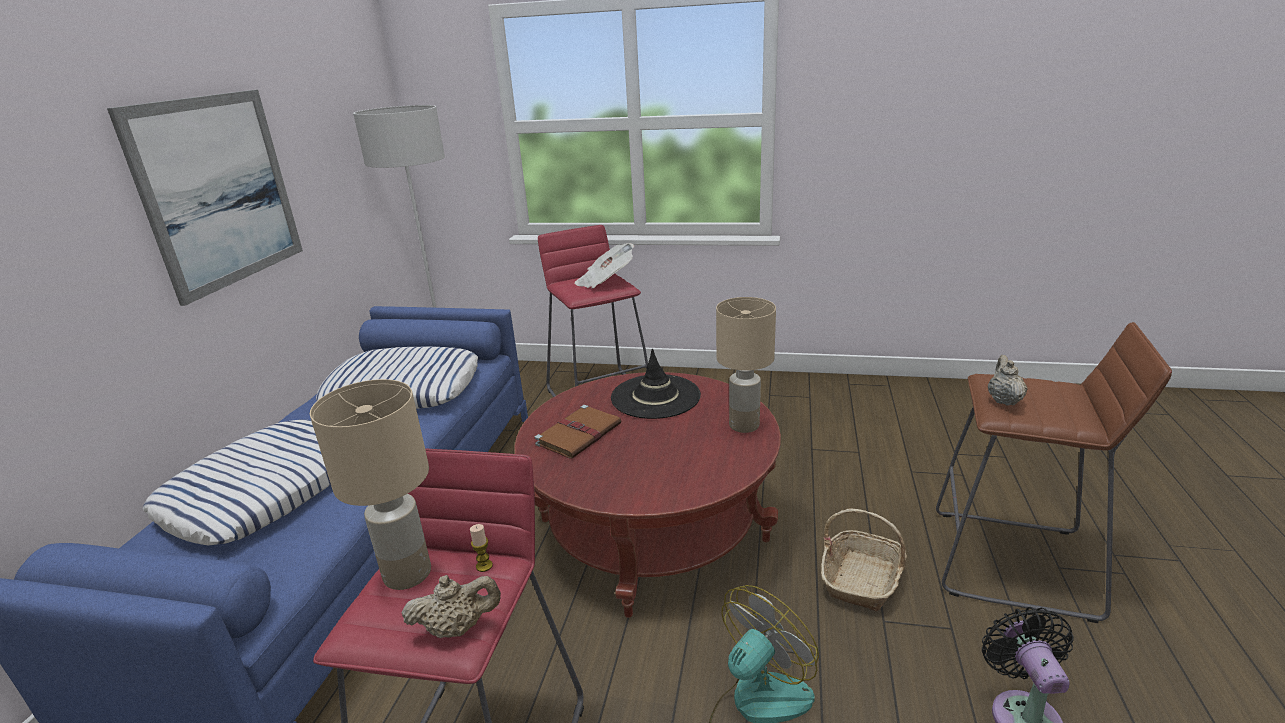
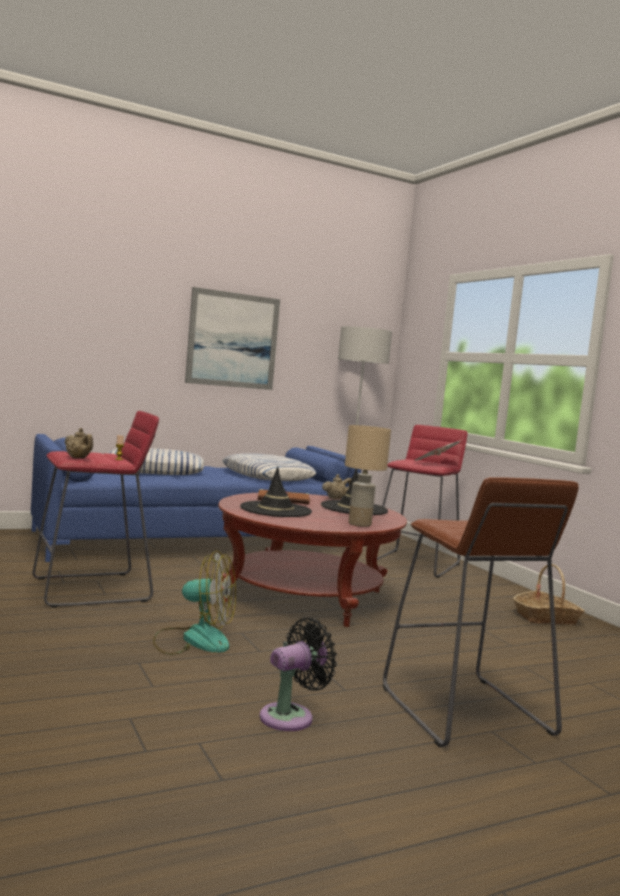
camera: 50 degrees right, 20 degrees down
(407, 575) = (100, 453): beige table lamp -> none
(640, 464) = (275, 510): none -> black hat
(861, 579) = (352, 657): basket -> basket (546, 618)
(1003, 400) = (459, 521): beige teapot -> beige teapot (336, 498)

